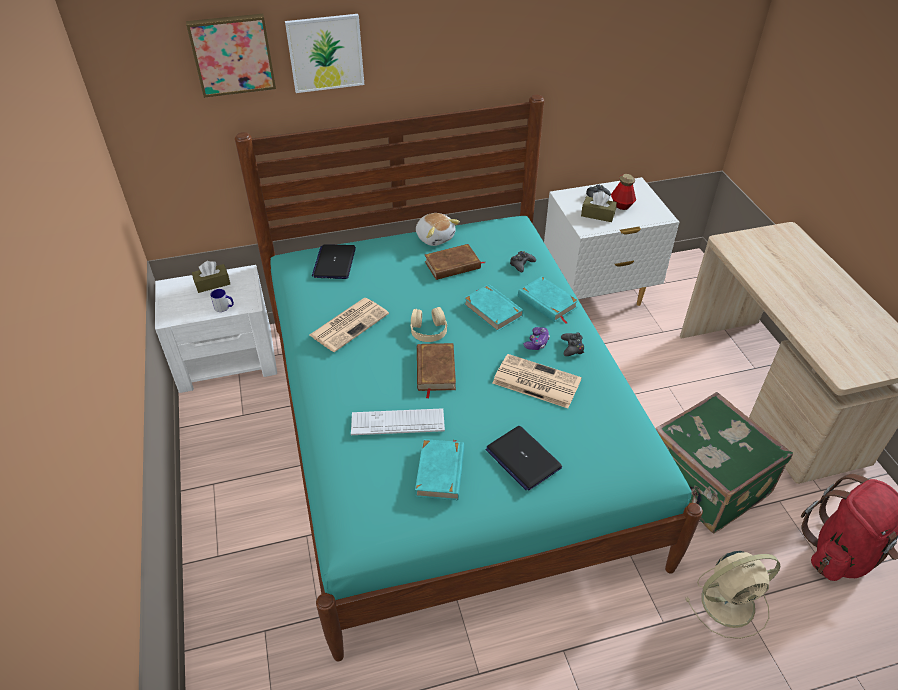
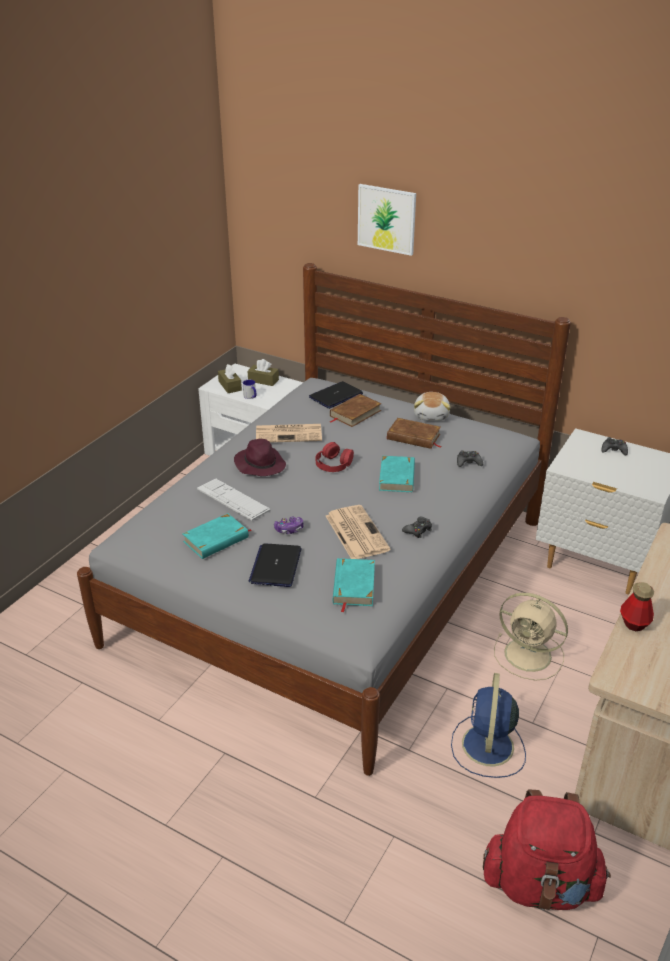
camera: 45 degrees right, 10 degrees down
(232, 54) = (319, 199): picture -> none
(369, 372) = (259, 465): none -> purple hat
(428, 330) = (333, 464): beige headphones -> red headphones
(435, 370) = (300, 487): brown book -> brown book (355, 413)
(448, 433) = (334, 579): turquoise bed -> grey bed
(537, 343) = (396, 512): game controller -> game controller (289, 529)
(547, 302) = (446, 495): turquoise book -> turquoise book (353, 586)
(597, 214) = (591, 462): brown tissue box -> brown tissue box (230, 386)
(621, 205) = (626, 467): bottle -> bottle (634, 623)
(705, 484) = (487, 747): green suitcase -> blue fan
(730, 602) = (385, 829): beige fan -> beige fan (530, 655)

